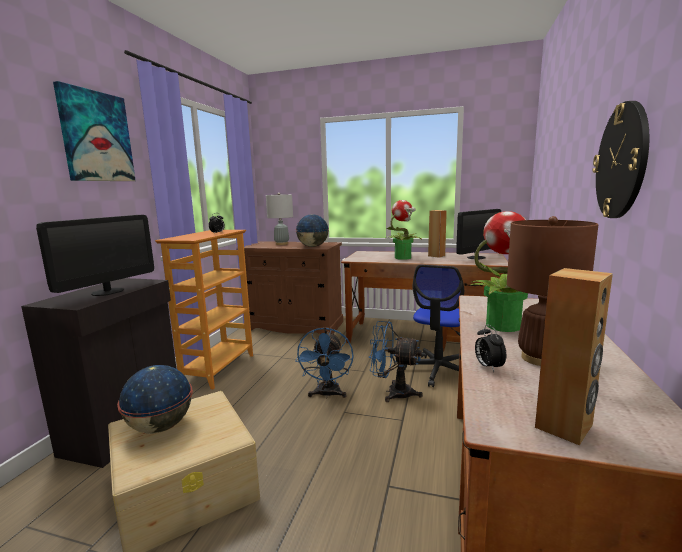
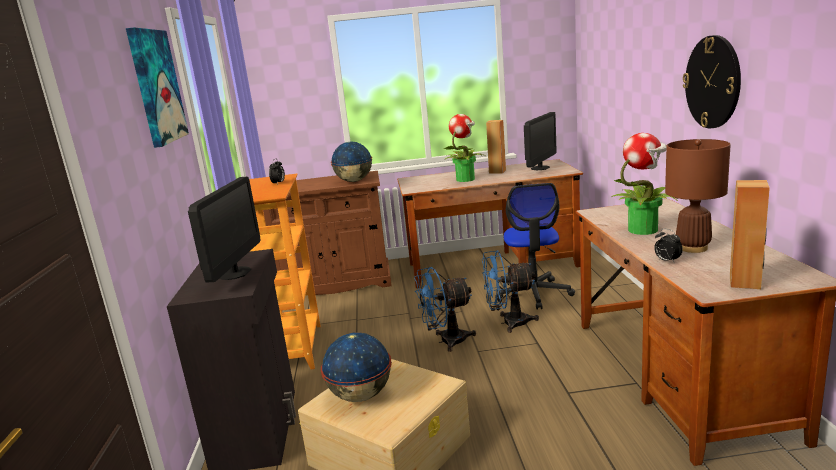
camera: 20 degrees left, 5 degrees up
(282, 244) = (306, 183): grey table lamp -> none
(327, 395) = (446, 341): blue fan -> blue fan turned 90 degrees clockwise

